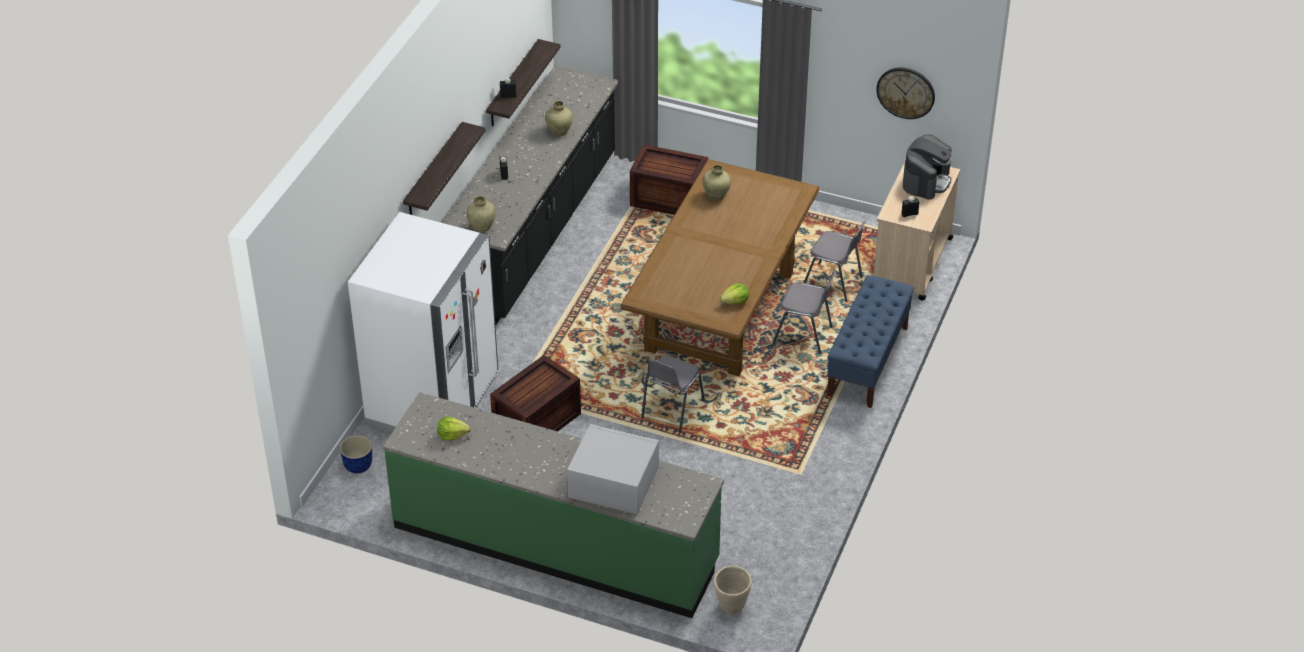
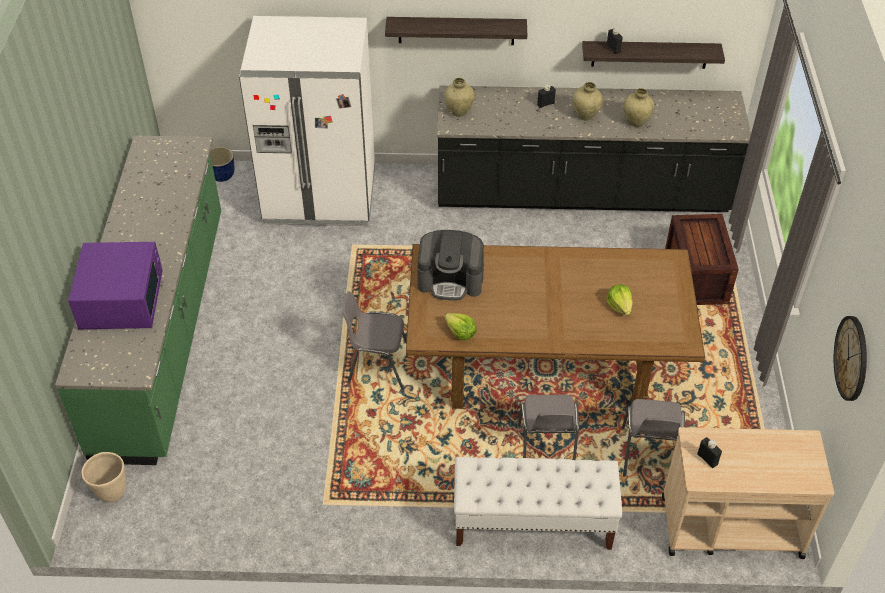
camera: 70 degrees right, 5 degrees up
(452, 434) = (161, 172): lettuce -> lettuce (620, 306)
(536, 422) = (320, 271): crate -> none
(612, 483) = (122, 299): white microwave -> purple microwave
(716, 196) = (628, 272): beige vase -> beige vase (585, 115)
(867, 362) = (532, 523): blue bench -> white bench
(926, 180) = (785, 461): coffee machine -> coffee machine (451, 280)

